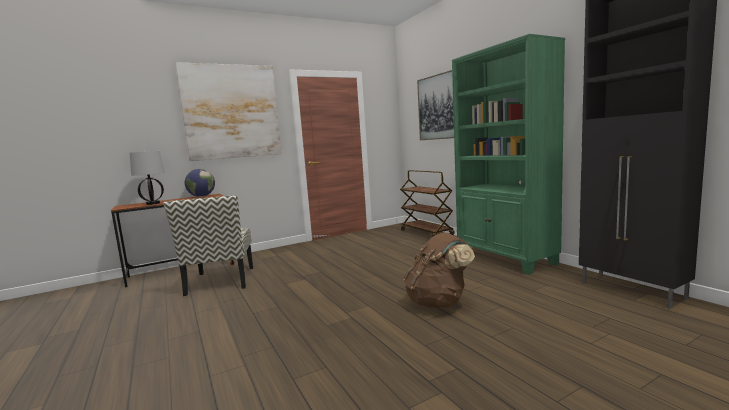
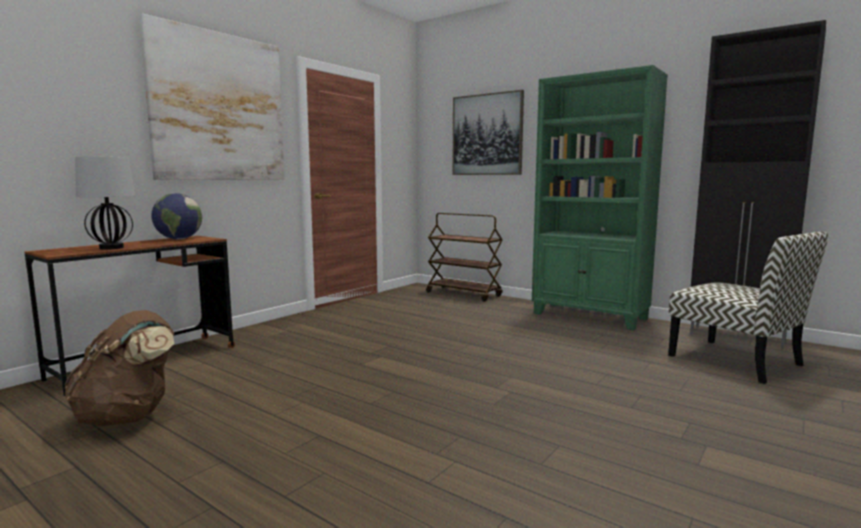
camera: 25 degrees left, 0 degrees up
(221, 281) = (248, 370): chair -> chair (736, 360)
(438, 302) = (584, 365): brown backpack -> brown backpack (128, 416)

